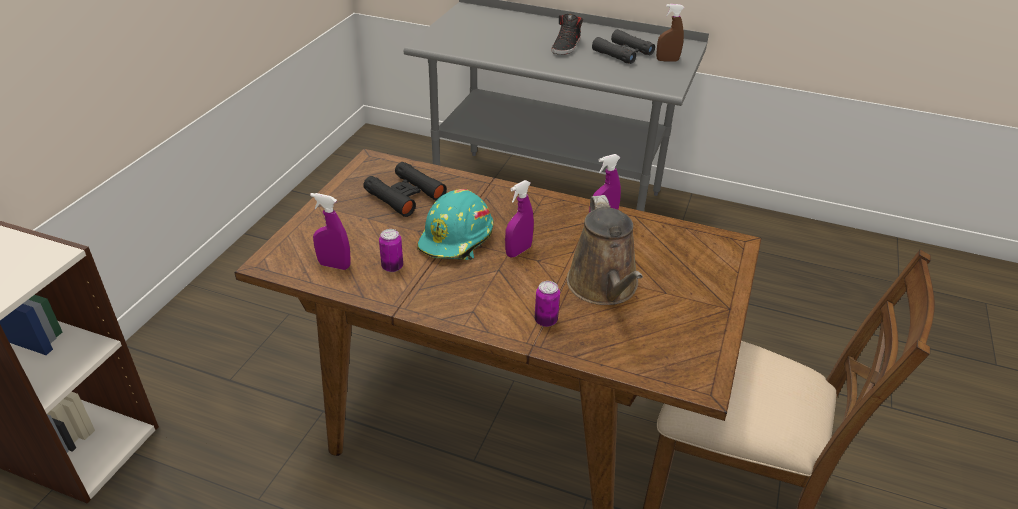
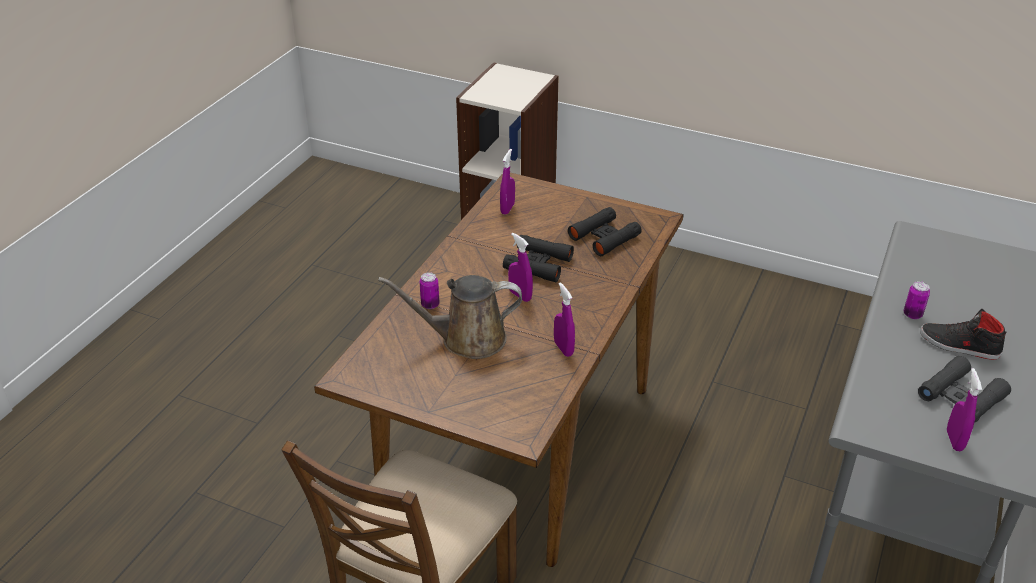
camera: 95 degrees right, 0 degrees up
(392, 267) = (503, 233): can -> can (912, 314)
(457, 239) = (538, 264): turquoise hard hat -> black binoculars
(667, 60) = (954, 440): brown spray bottle -> purple spray bottle

